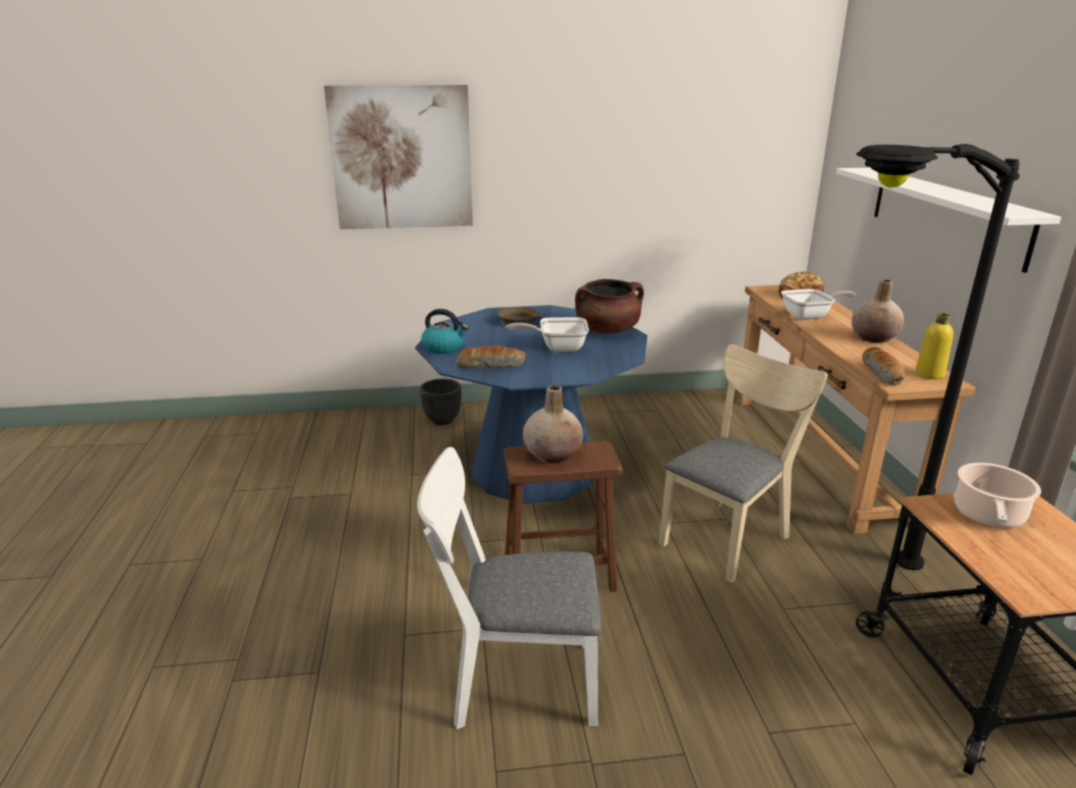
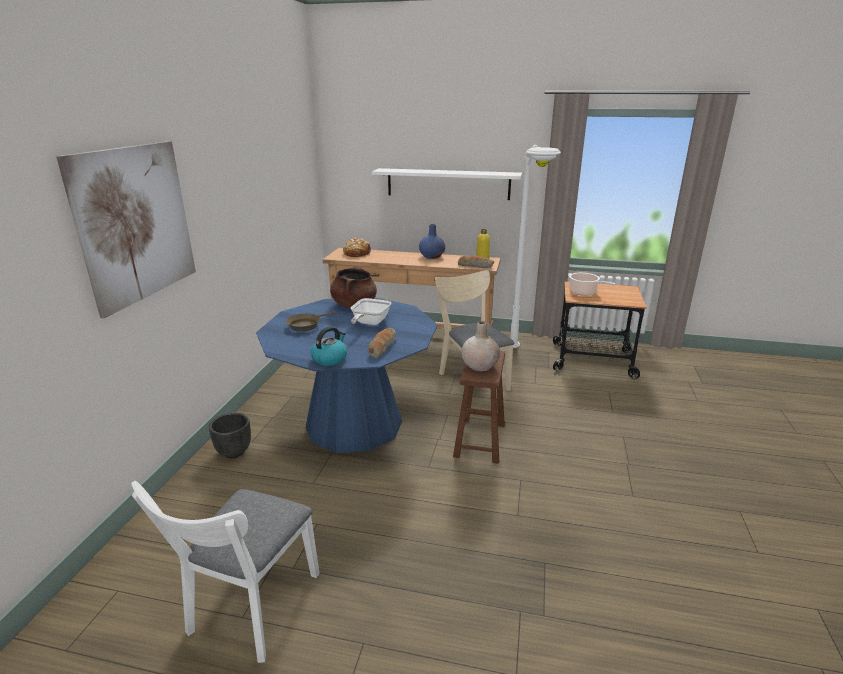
camera: 70 degrees left, 0 degrees up
(512, 682) = (569, 477): white chair -> white chair (250, 610)
(810, 316) = (389, 259): frying pan -> none
(840, 581) = (520, 364): black floor lamp -> white floor lamp
(874, 338) = (432, 256): beige vase -> blue vase

